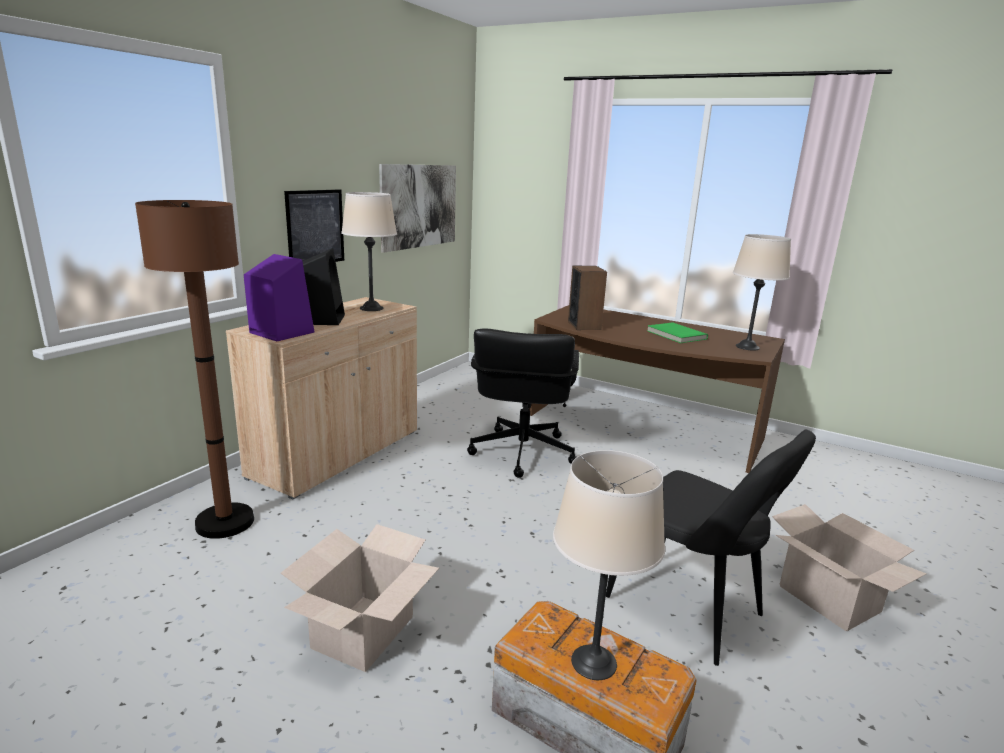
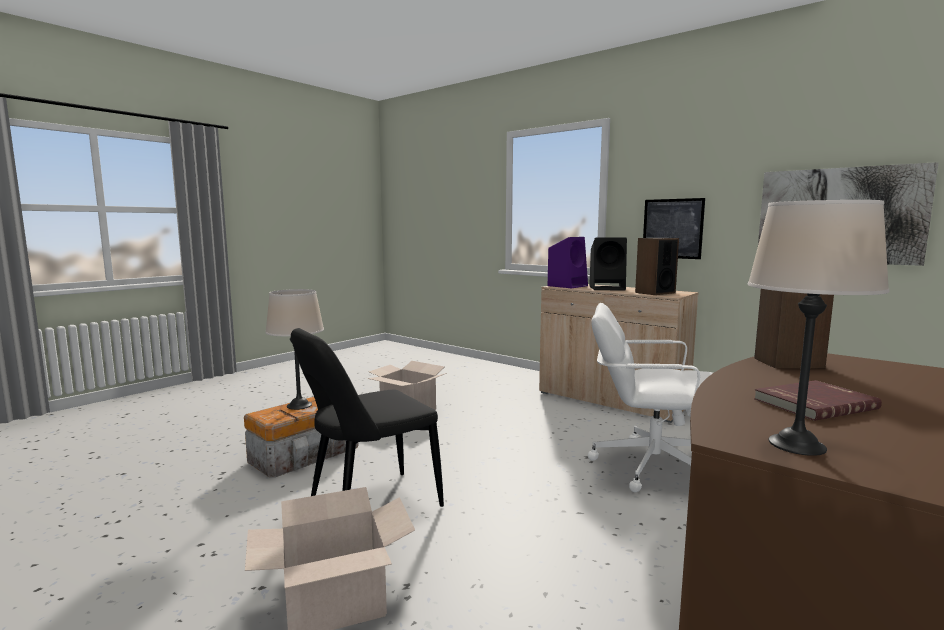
camera: 100 degrees right, 10 degrees down
(225, 522) = (514, 382): brown floor lamp -> none
(371, 308) = (655, 292): beige table lamp -> speaker
(521, 453) = (651, 466): black office chair -> white office chair
(675, 335) = (813, 403): green book -> red book

